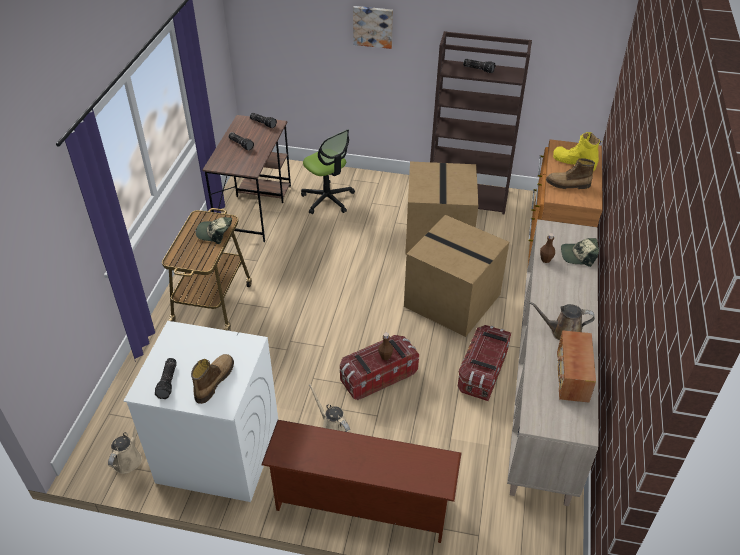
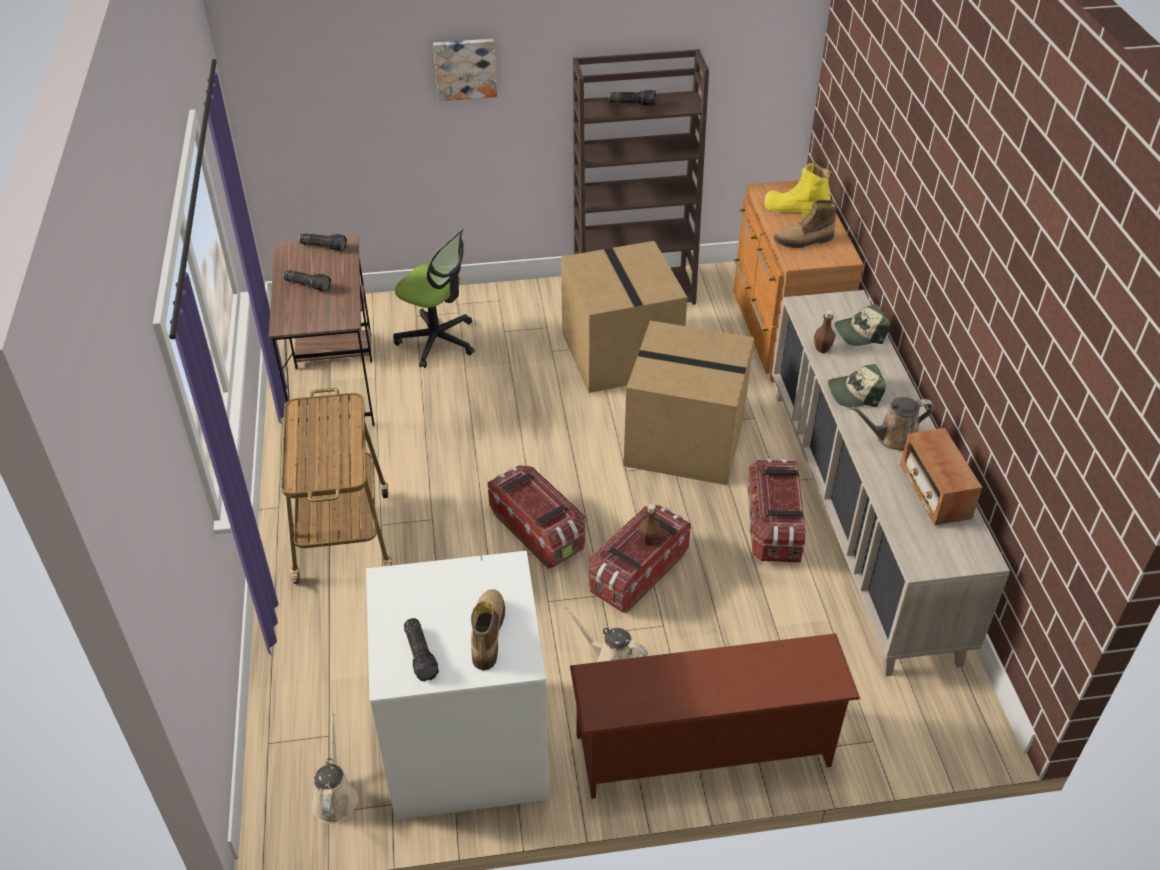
camera: 20 degrees left, 0 degrees up
(215, 233) = (340, 426): cap -> cap (855, 393)
(329, 332) = (538, 530): none -> storage box

